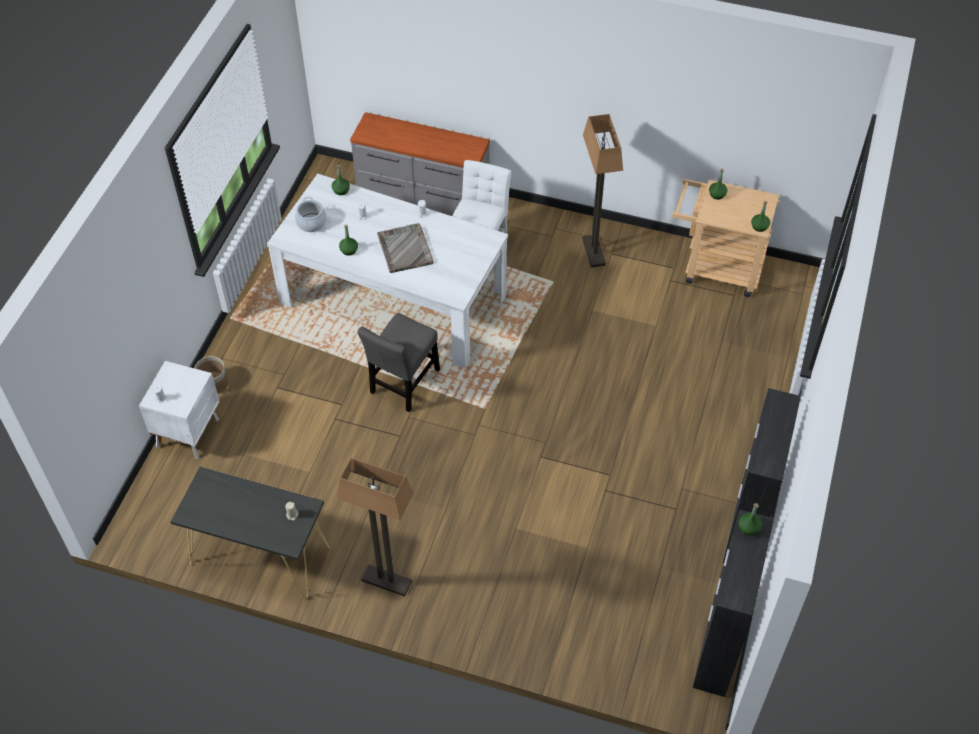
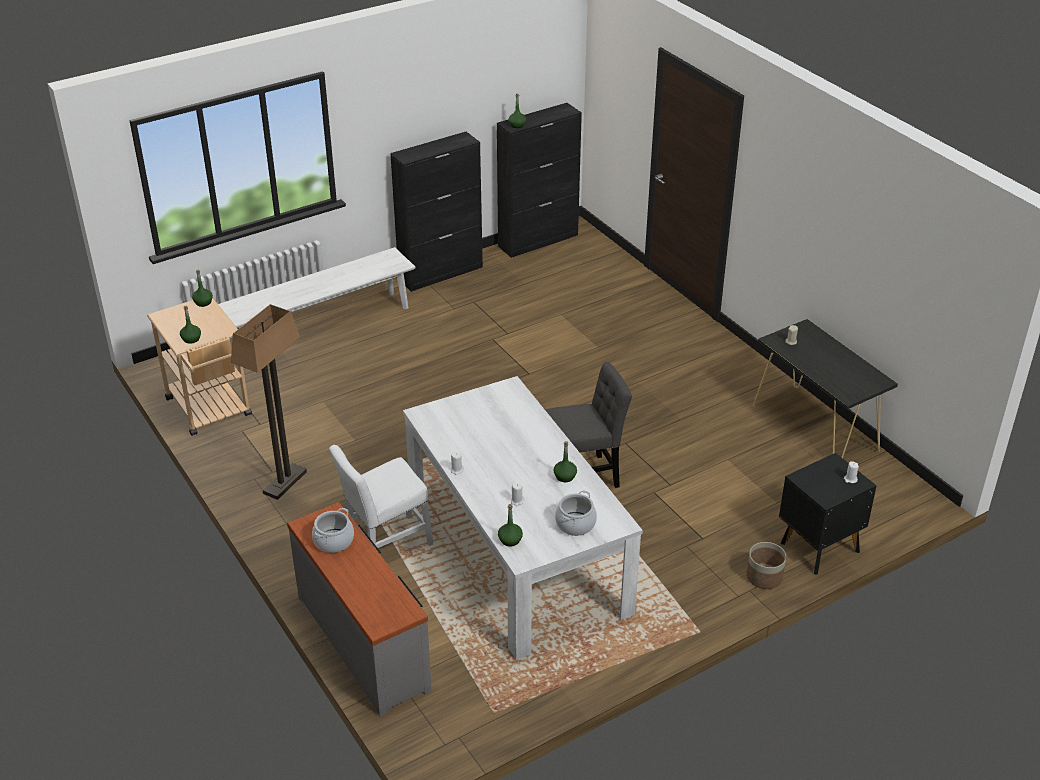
camera: 140 degrees left, 15 degrees down
(189, 432) = (818, 546): white nightstand -> black nightstand
(386, 581) = (725, 367): floor lamp -> none
(405, 248) = (510, 449): grey tray -> none
(449, 144) = (334, 541): none -> cooking pot
(754, 391) = (321, 327): none -> white bench

